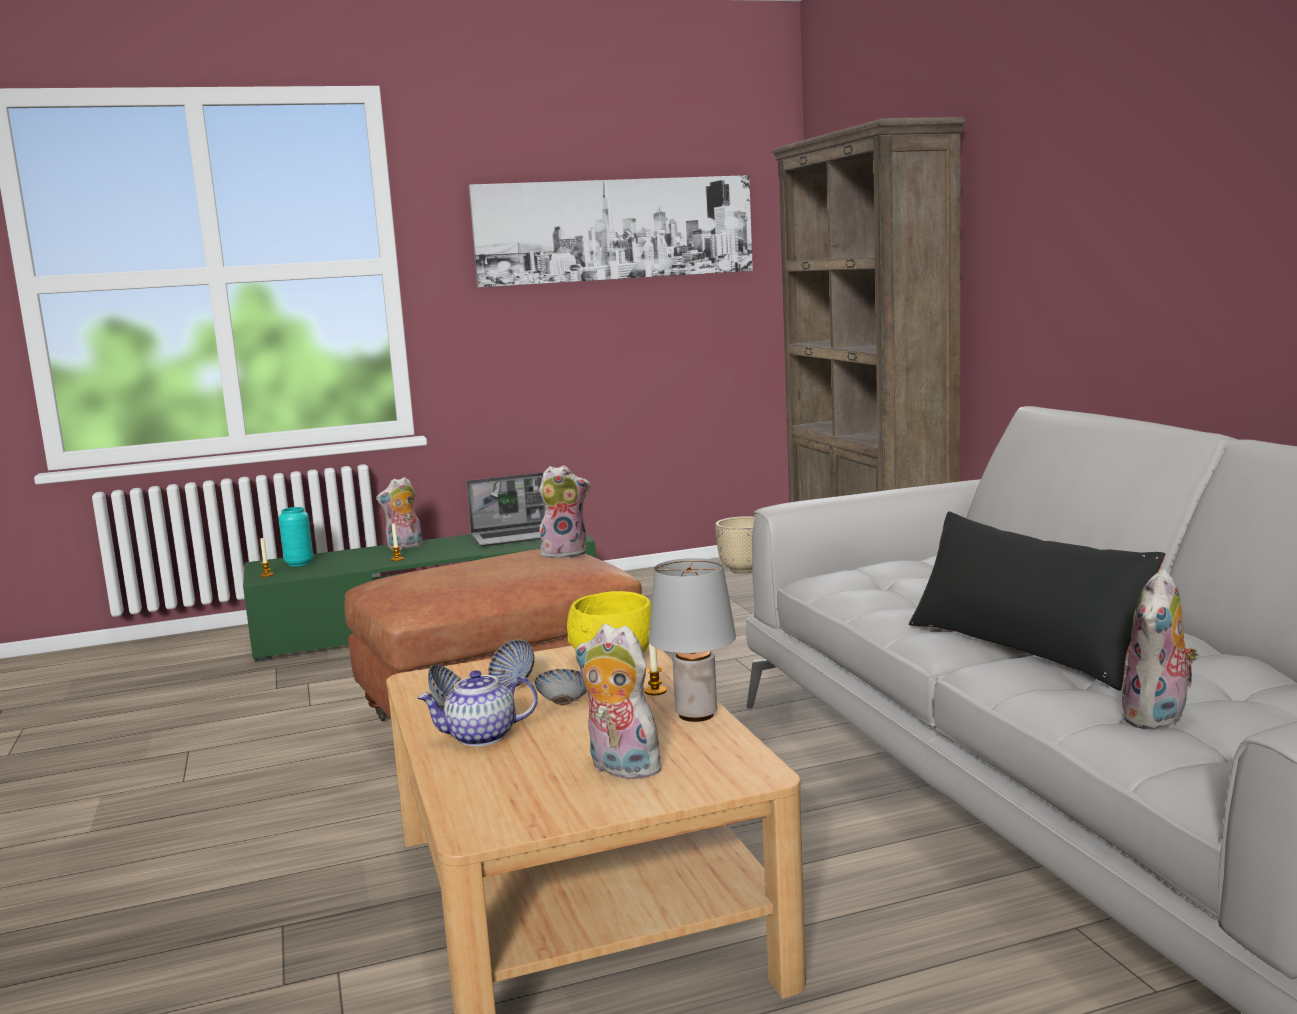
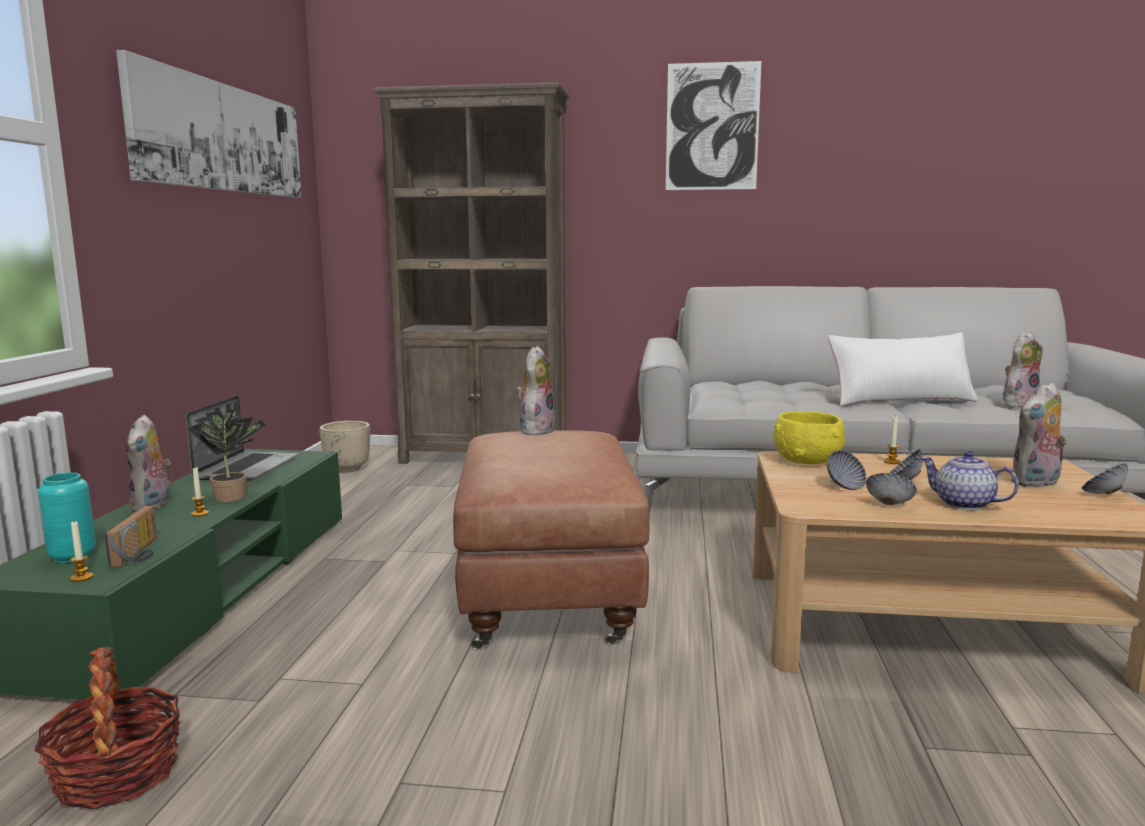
camera: 65 degrees left, 0 degrees up
(184, 687) = (117, 774): none -> basket
(313, 571) = (141, 553): none -> radio
(443, 554) = (234, 496): none -> potted plant
(481, 737) = (963, 504): teapot -> teapot turned 120 degrees clockwise
(593, 808) = (1102, 494): none -> bowl
(697, 715) = (945, 460): grey table lamp -> none
(1025, 648) = (900, 400): black pillow -> white pillow
(1111, 141) = (712, 127): none -> picture
(1158, 719) = (1018, 404): plush toy -> plush toy turned 90 degrees counterclockwise

